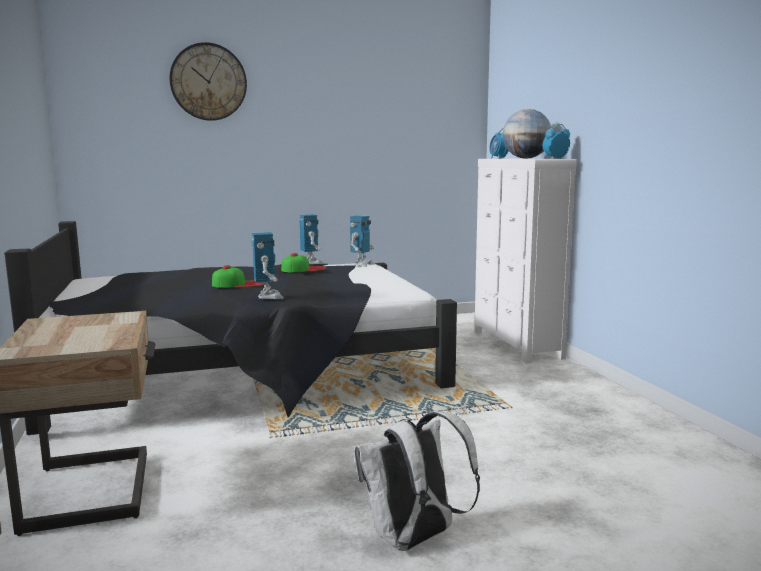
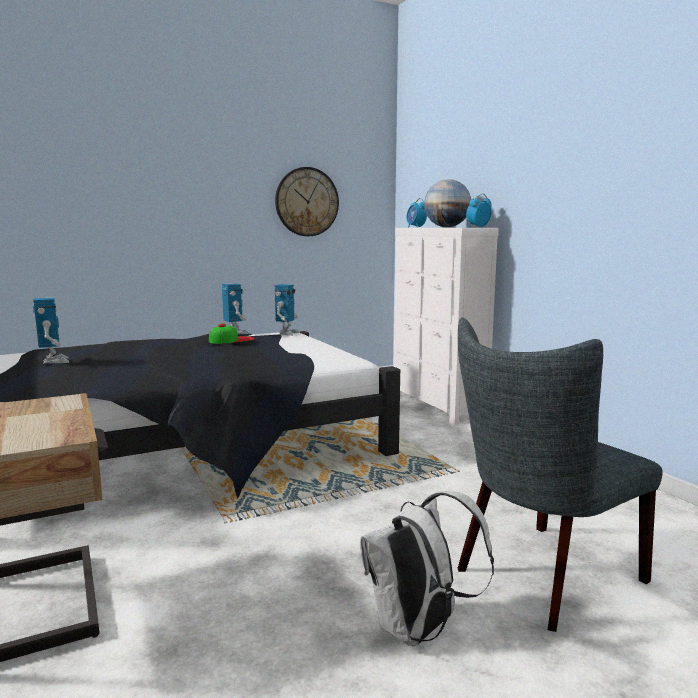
camera: 10 degrees left, 0 degrees up
(208, 82) = (118, 145): wall clock -> wall clock (307, 202)
(238, 284) = (171, 358): cap -> none
(268, 296) = (209, 371): toy robot -> toy robot (54, 361)
(552, 508) = (541, 578): none -> grey chair

